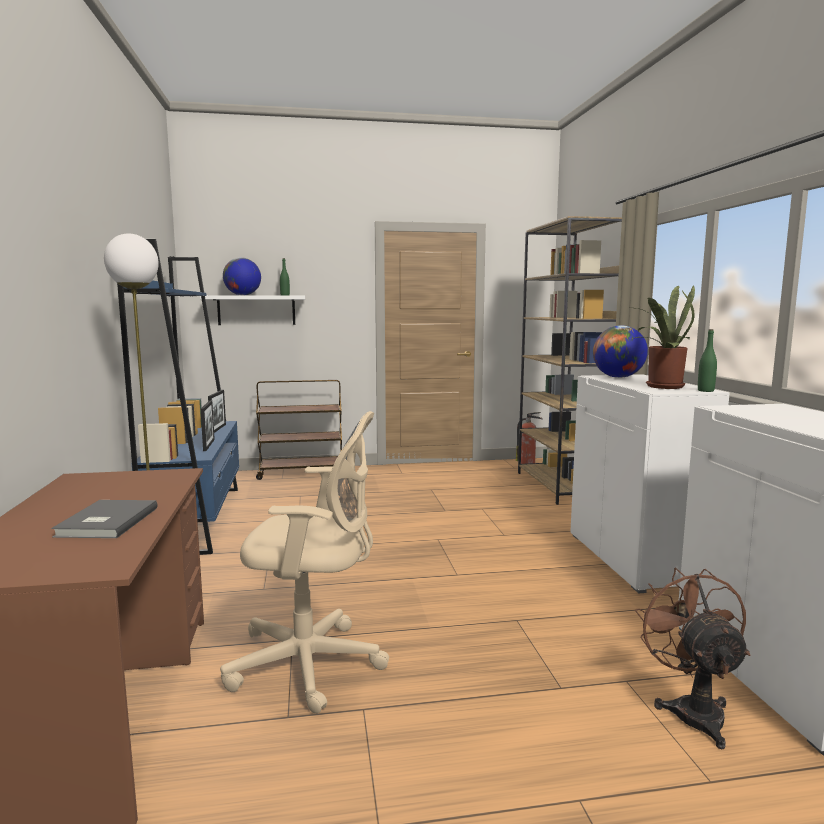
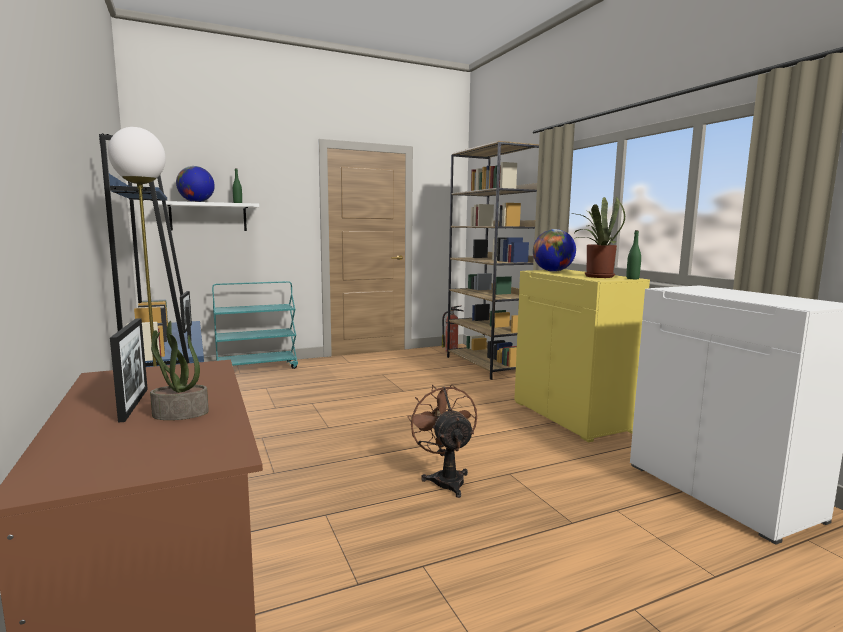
camera: 15 degrees left, 0 degrees up
(77, 509) = (134, 404): none -> picture frame
(105, 522) = (179, 414): grey book -> potted plant
(301, 473) = (257, 368): brown cart -> turquoise cart
(312, 664) = (356, 534): beige office chair -> none
(635, 559) = (572, 416): white cabinet -> yellow cabinet
(692, 709) = (673, 524): brown fan -> brown fan (445, 479)

